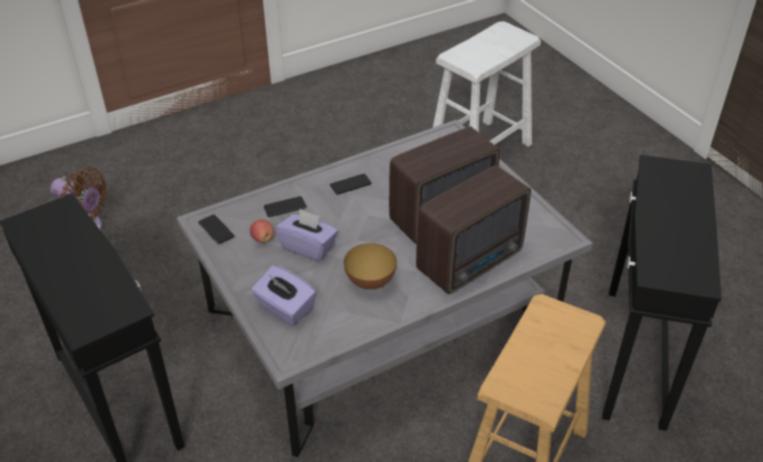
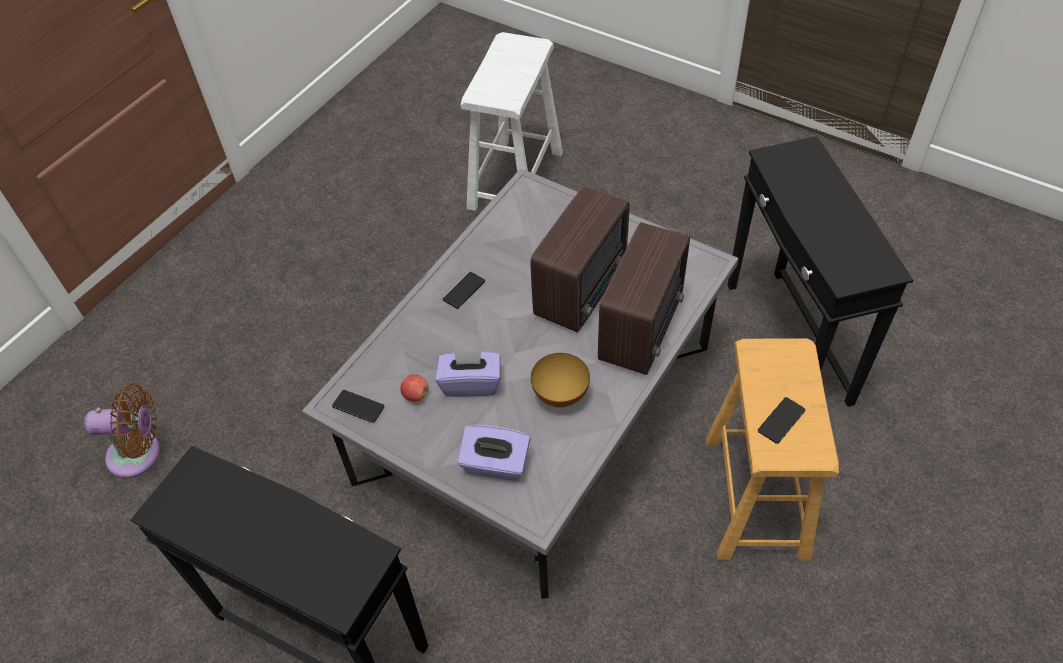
camera: 25 degrees left, 10 degrees up
(285, 207) = (413, 347): phone -> phone (781, 420)

